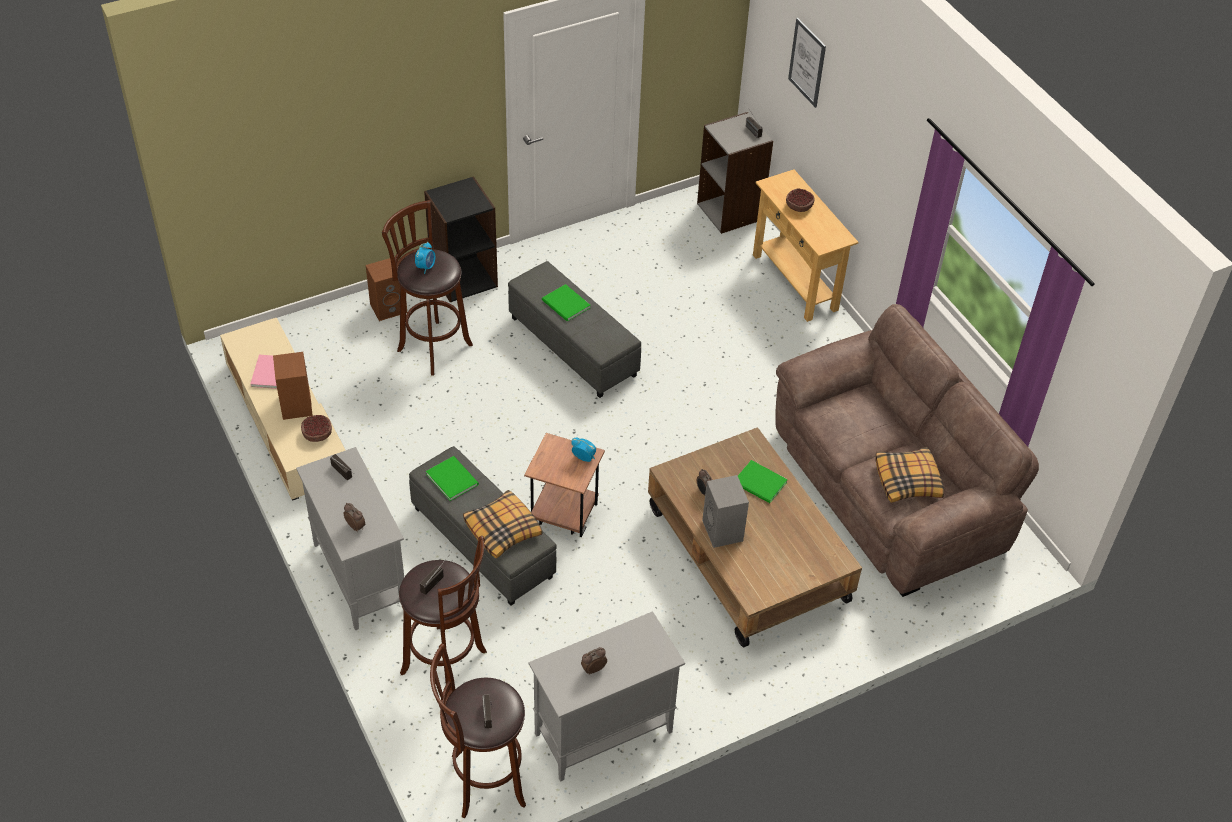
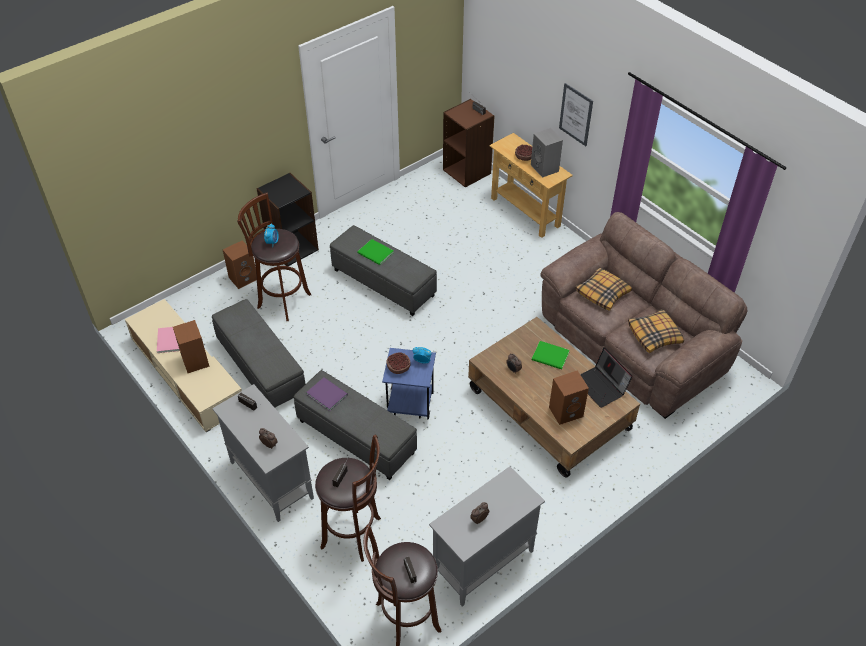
camera: 10 degrees left, 0 degrees up
(317, 433) = (216, 379): bowl -> bowl (398, 367)
(382, 430) = (260, 368): none -> grey ottoman
(452, 478) = (326, 393): green book -> purple book
(503, 529) = (374, 425): pillow -> pillow (603, 293)
(563, 516) = (409, 406): brown side table -> blue side table
(723, 531) = (535, 396): grey speaker -> grey speaker (545, 168)
(730, 211) = (467, 171): grey bookcase -> brown bookcase
(759, 559) = (566, 411): none -> brown speaker
(807, 62) = (517, 53): picture -> picture (576, 114)
(816, 535) = (601, 386): none -> laptop

